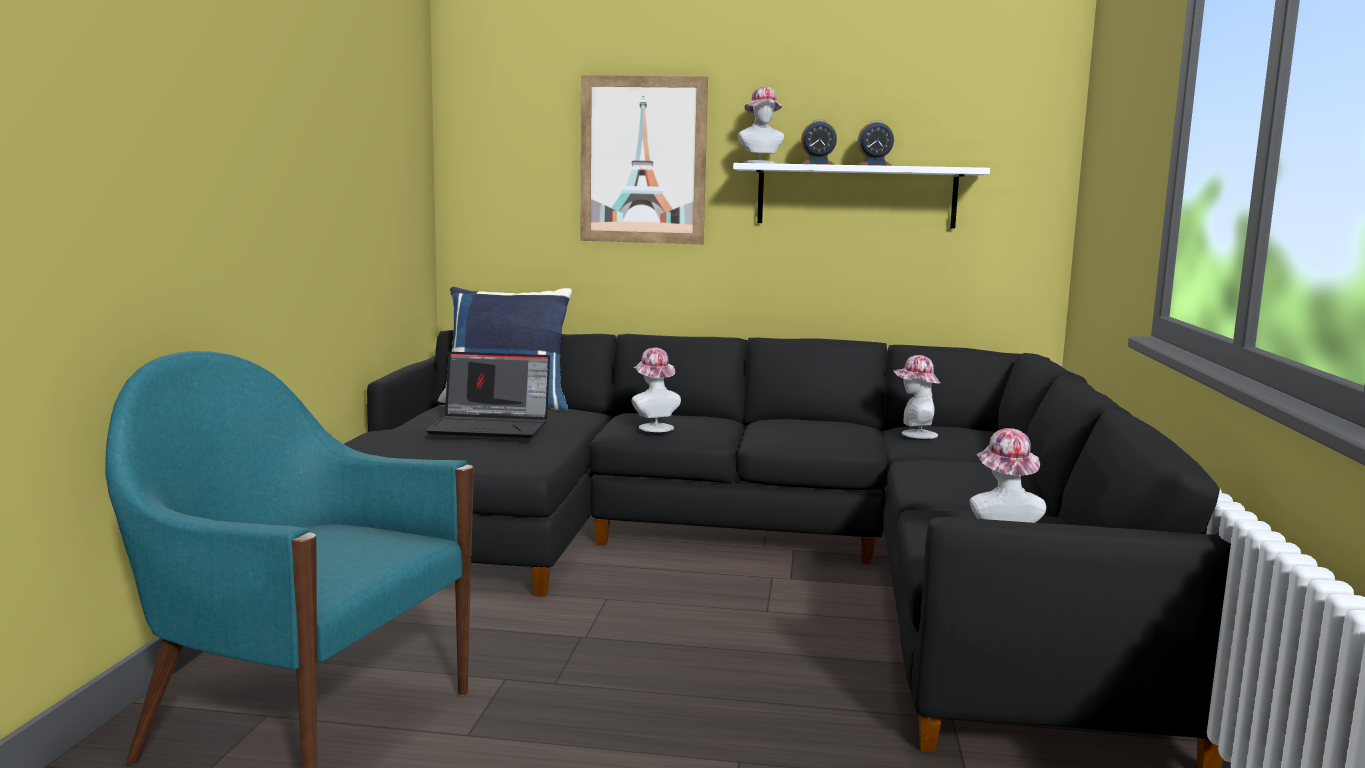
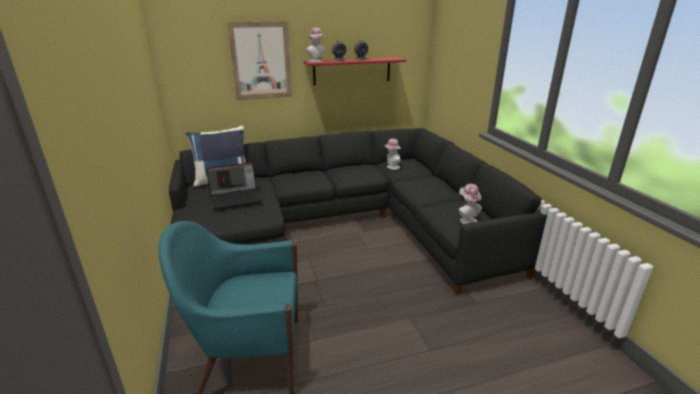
camera: 25 degrees left, 15 degrees up
(653, 426) = (298, 183): hat -> none
(856, 196) = (352, 71): white shelf -> red shelf

